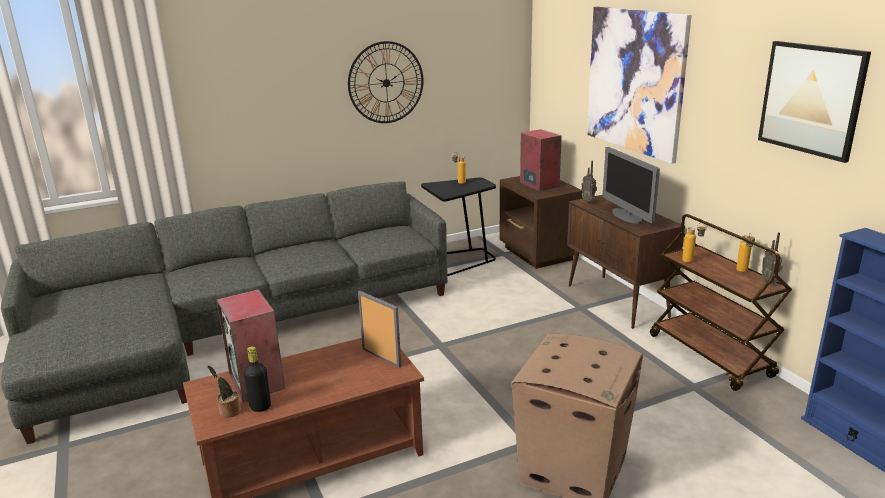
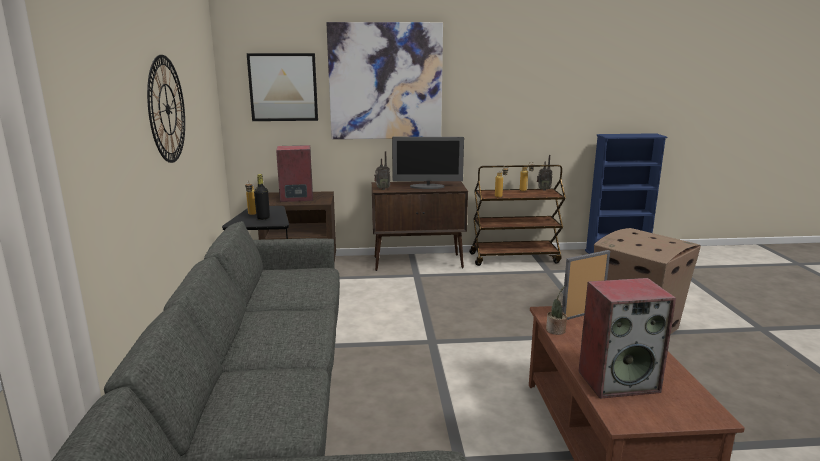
camera: 70 degrees left, 5 degrees down
(228, 411) = (682, 403): potted plant -> potted plant (556, 331)
(260, 407) = (672, 383): black bottle -> black bottle (263, 218)
(811, 99) = (548, 68): picture -> picture (283, 87)

